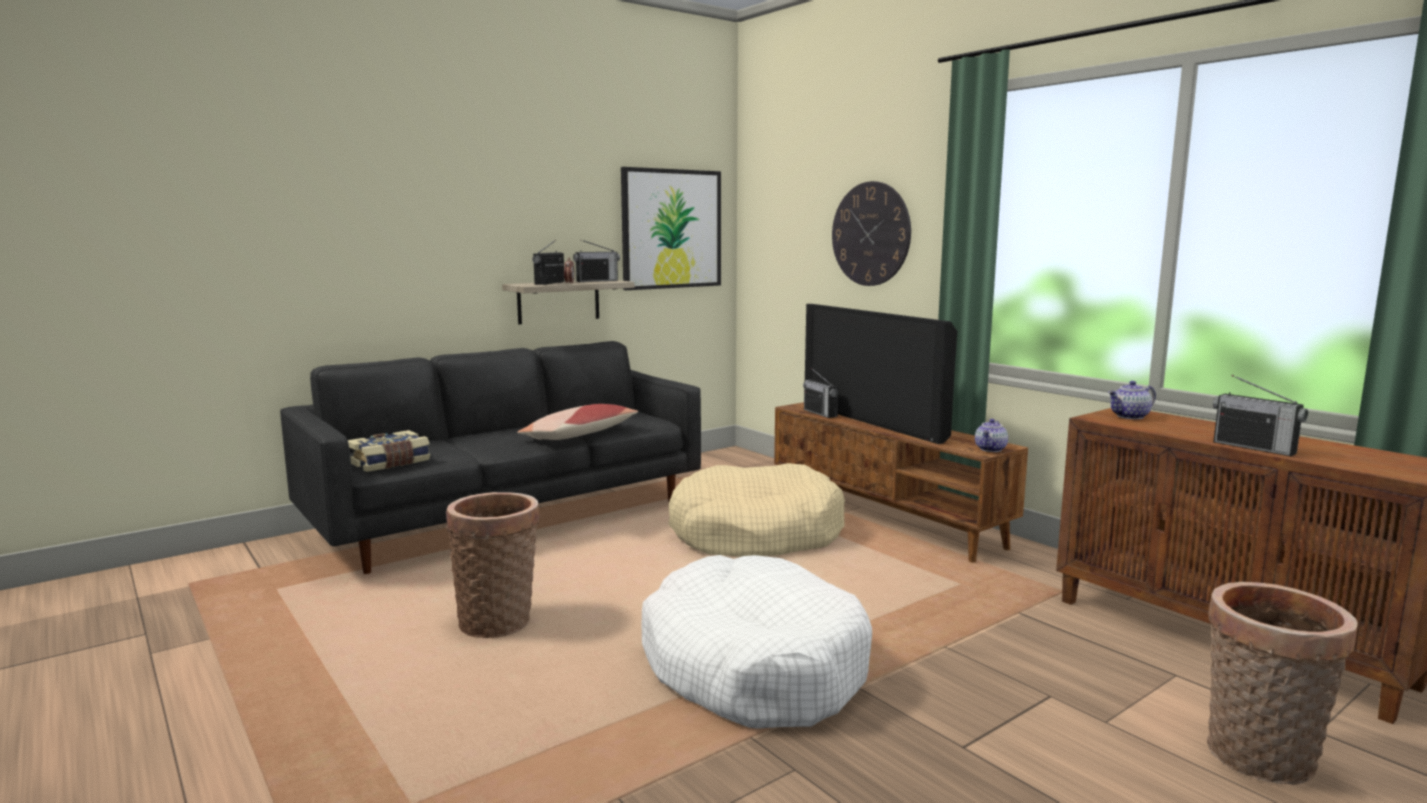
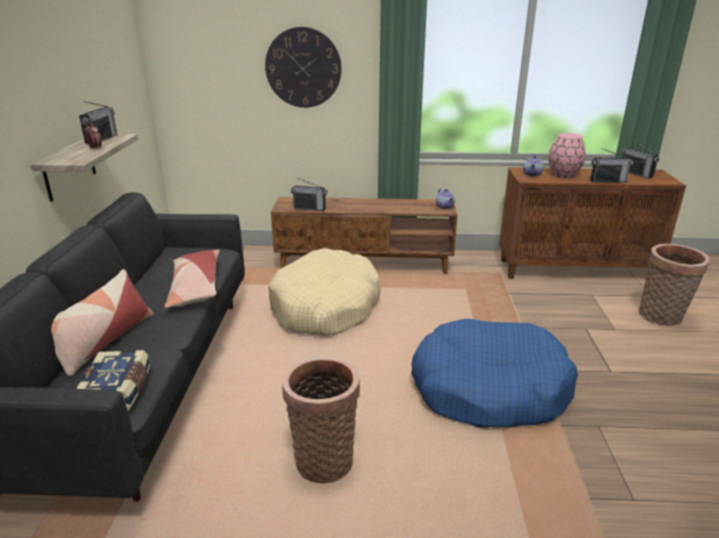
camera: 50 degrees left, 15 degrees up
(451, 441) = (103, 341): none -> pillow
(549, 283) = (78, 153): radio -> radio (636, 174)
(671, 229) = (116, 73): picture -> none
(753, 666) = (489, 388): white dog bed -> blue dog bed
(874, 421) = (350, 204): television -> none
(1190, 427) = (563, 174): none -> pink vase

